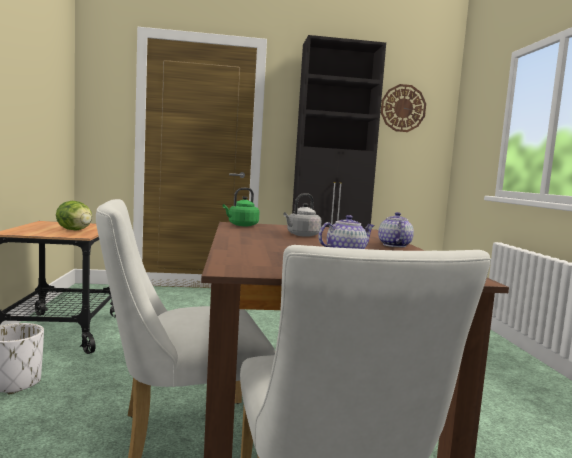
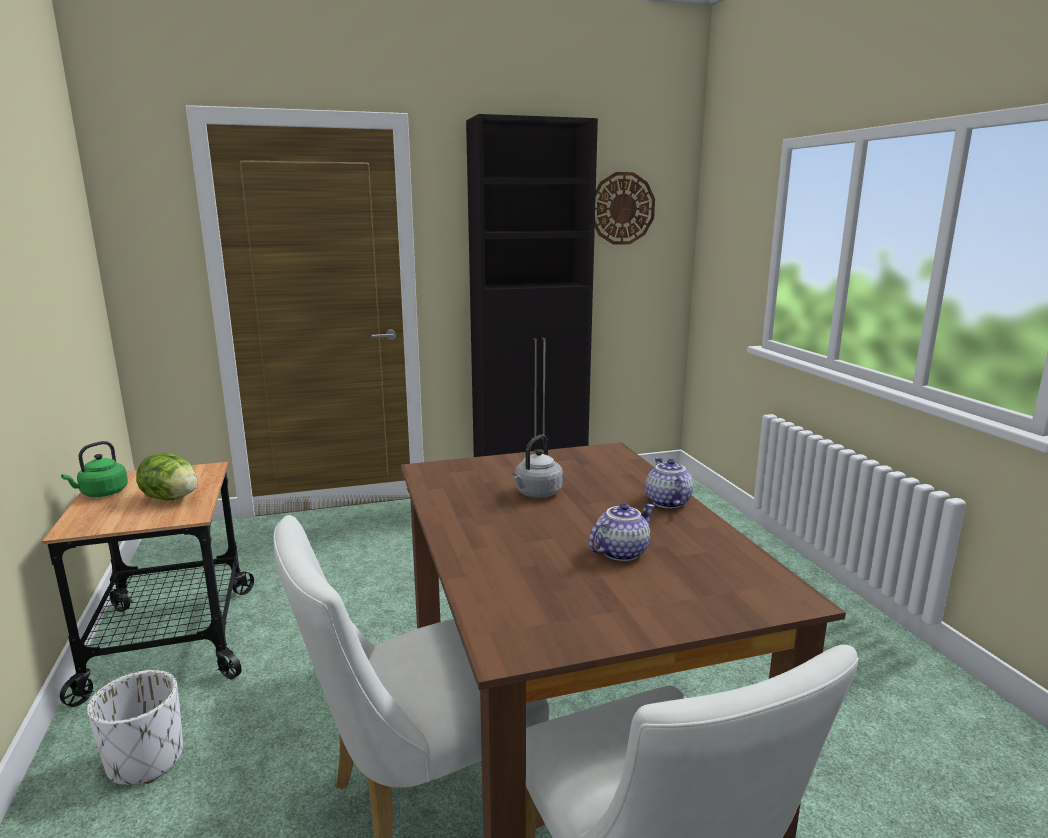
camera: 10 degrees left, 10 degrees up
(241, 225) = (439, 473): green kettle -> green kettle (102, 493)

